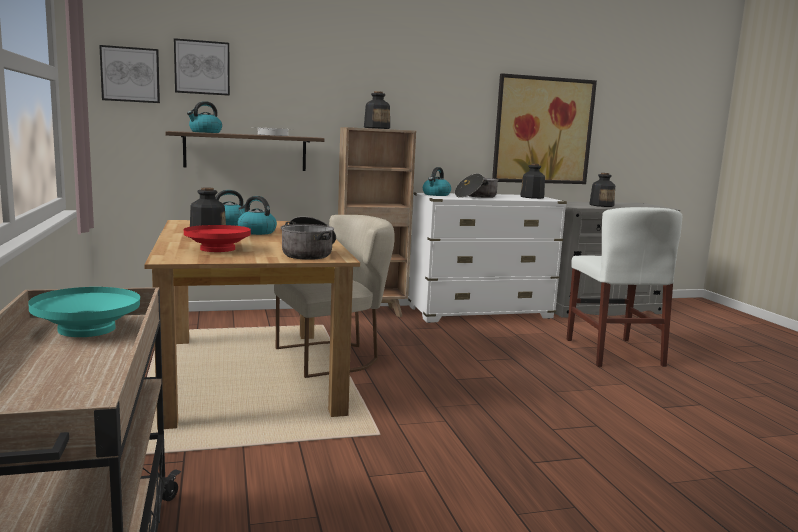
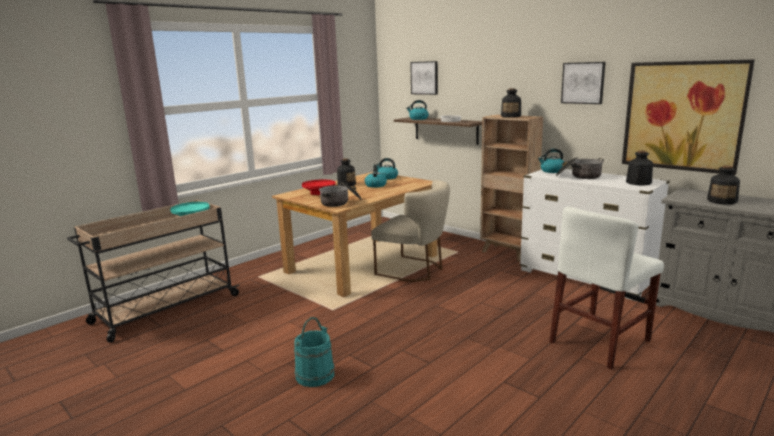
camera: 60 degrees right, 5 degrees up
(130, 74) = (394, 85): picture -> picture (583, 83)
(574, 501) = (315, 375): none -> turquoise bucket

